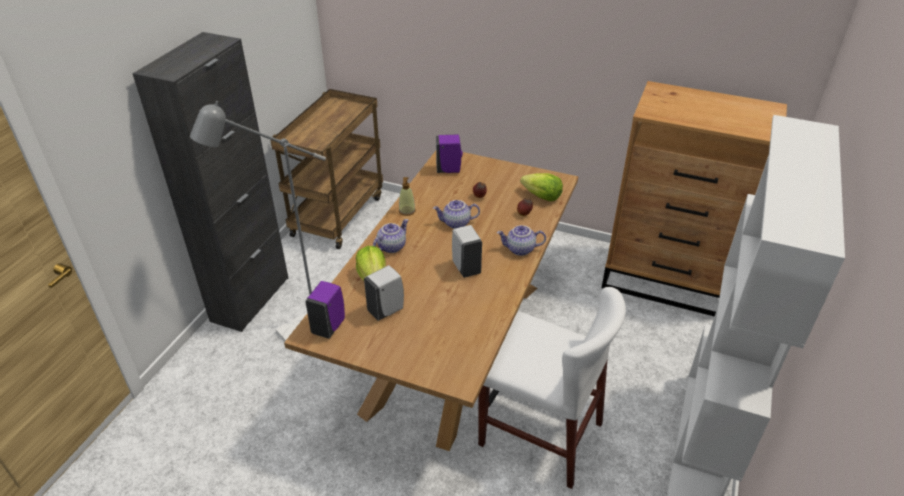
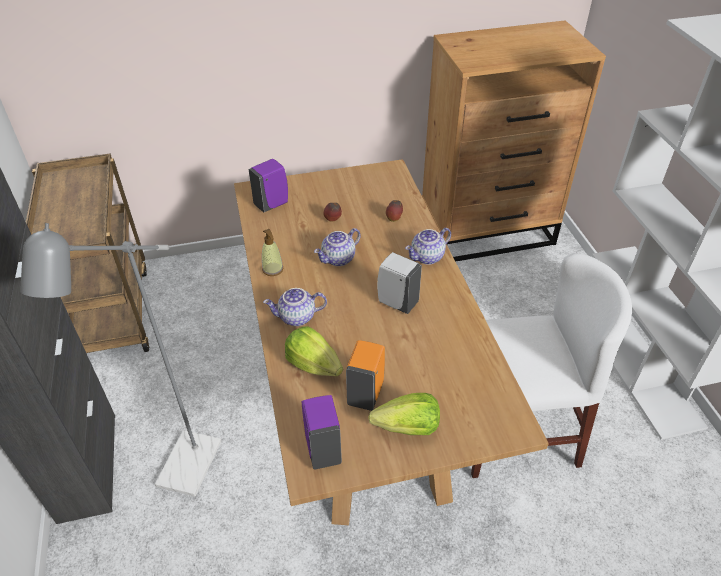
camera: 35 degrees left, 5 degrees up
(387, 310) = (366, 393): white soap dispenser -> orange soap dispenser
(391, 246) = (296, 318): teapot -> teapot turned 105 degrees counterclockwise
(541, 196) = (391, 194): lettuce -> lettuce (408, 428)

